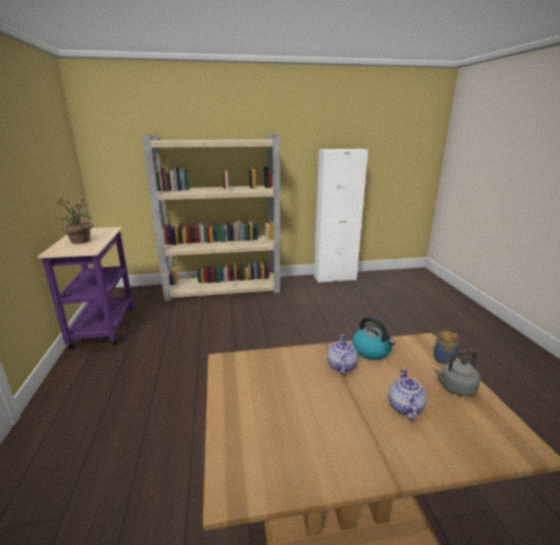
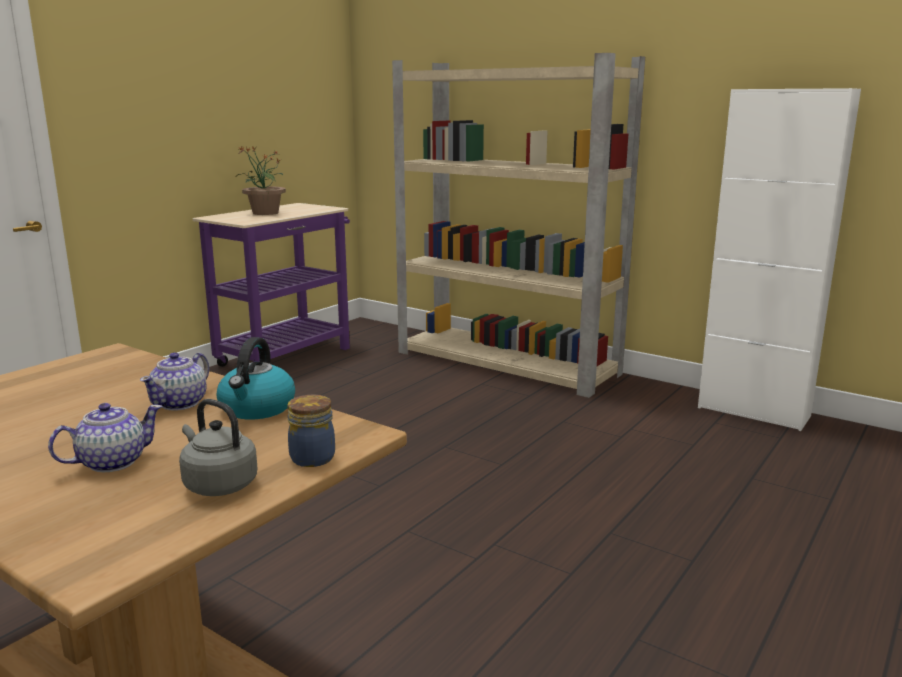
camera: 45 degrees right, 5 degrees down
(341, 366) = (180, 403): teapot -> teapot turned 150 degrees clockwise

